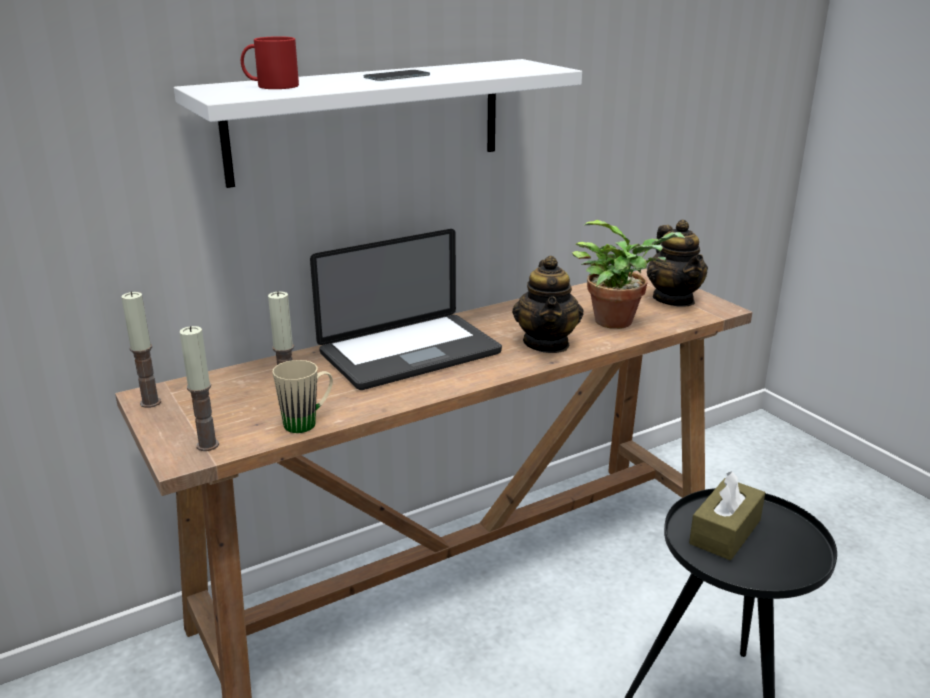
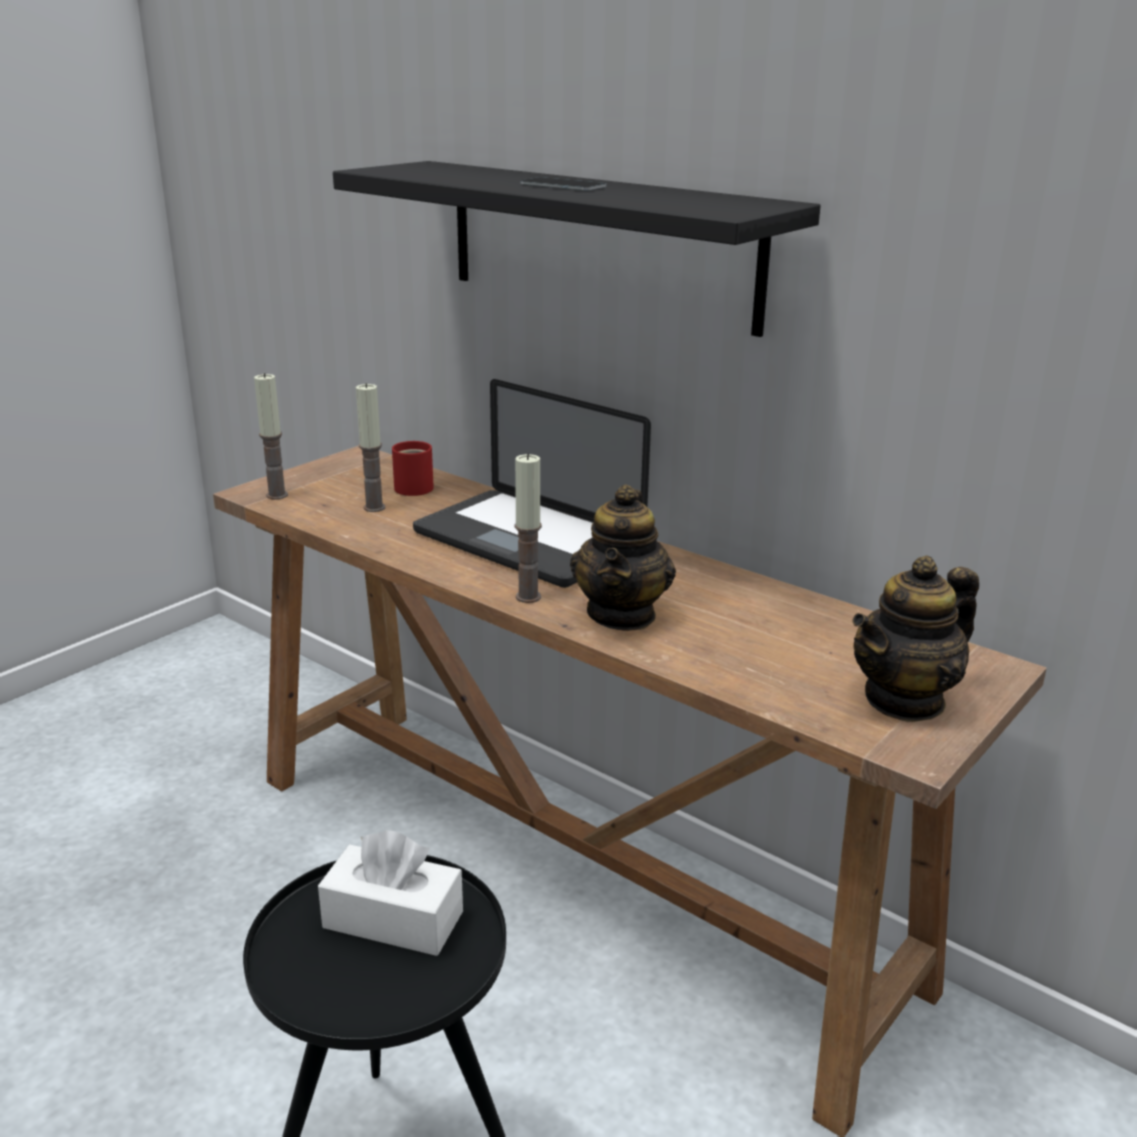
camera: 70 degrees right, 0 degrees up
(150, 402) = (347, 459): candle -> candle (528, 597)
(274, 86) = (451, 171): red mug -> red mug (413, 487)
(308, 422) = (335, 523): beige mug -> none
(367, 120) = (599, 243): white shelf -> black shelf
(547, 343) = (622, 614): teapot -> teapot turned 60 degrees counterclockwise
(619, 321) = (755, 659): potted plant -> none
(725, 532) = (393, 919): brown tissue box -> white tissue box

